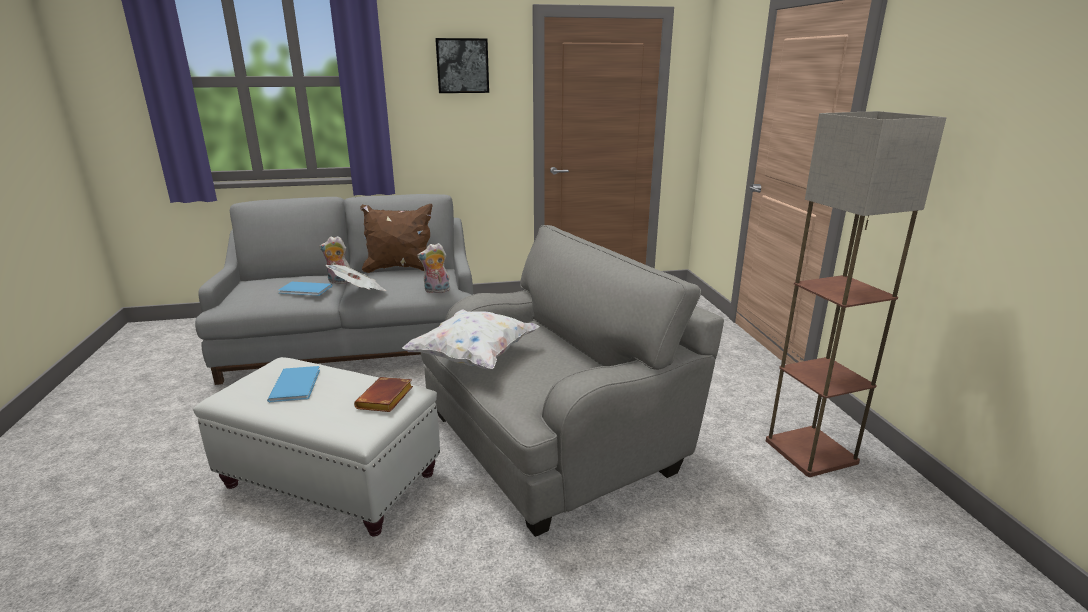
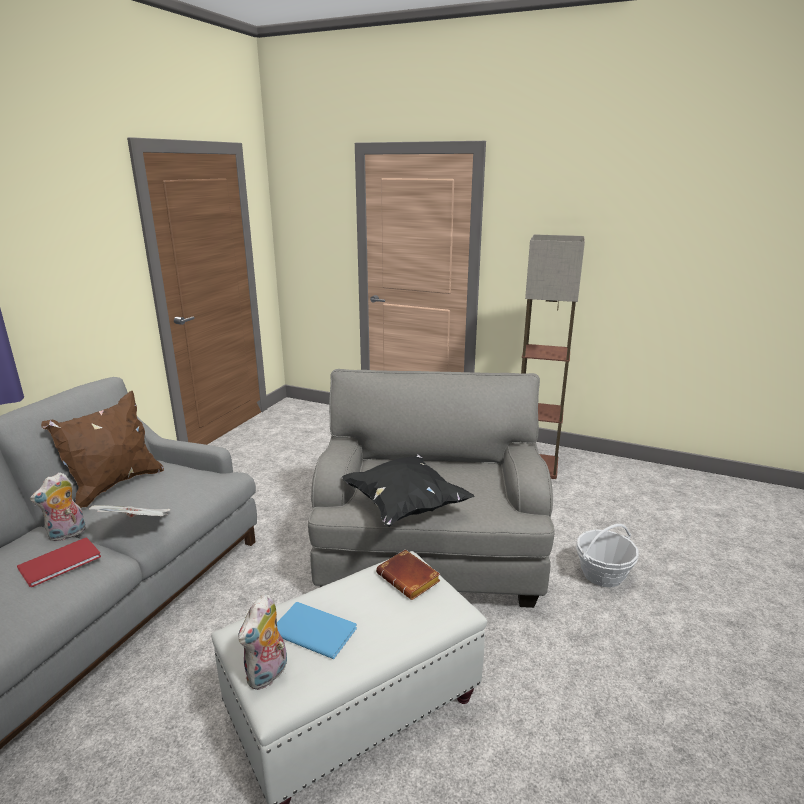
camera: 55 degrees left, 0 degrees up
(306, 290) = (63, 562): blue book -> red book
(436, 291) = (212, 484): plush toy -> plush toy (268, 675)
(462, 66) = (67, 213): picture -> none
(474, 358) = (404, 506): white pillow -> black pillow
(652, 576) = (602, 574): none -> basket

